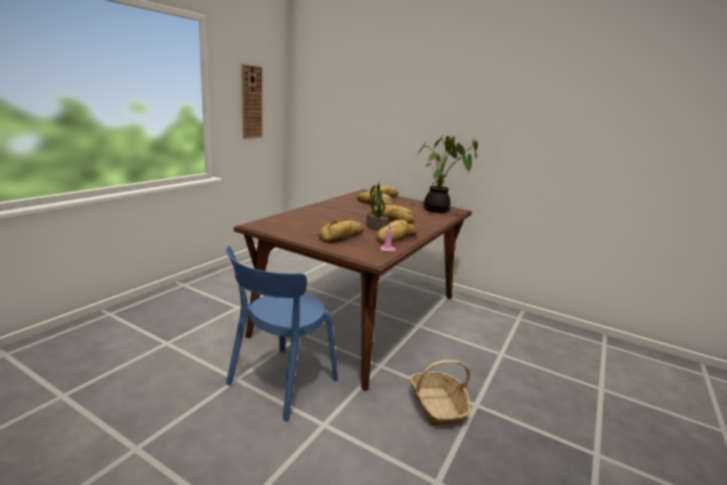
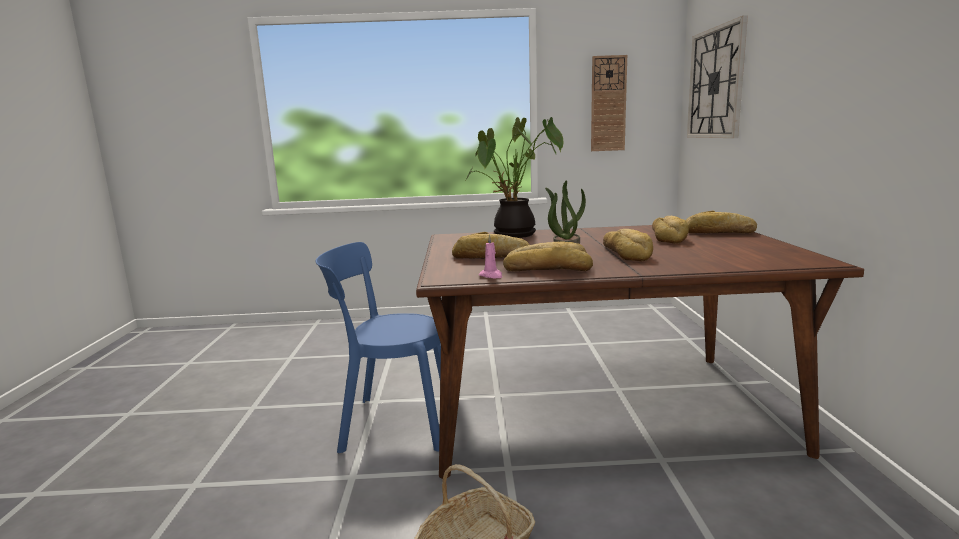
camera: 60 degrees right, 5 degrees down
(331, 100) = (716, 83): none -> wall clock
(438, 210) = (769, 256): potted plant -> potted plant (514, 235)

